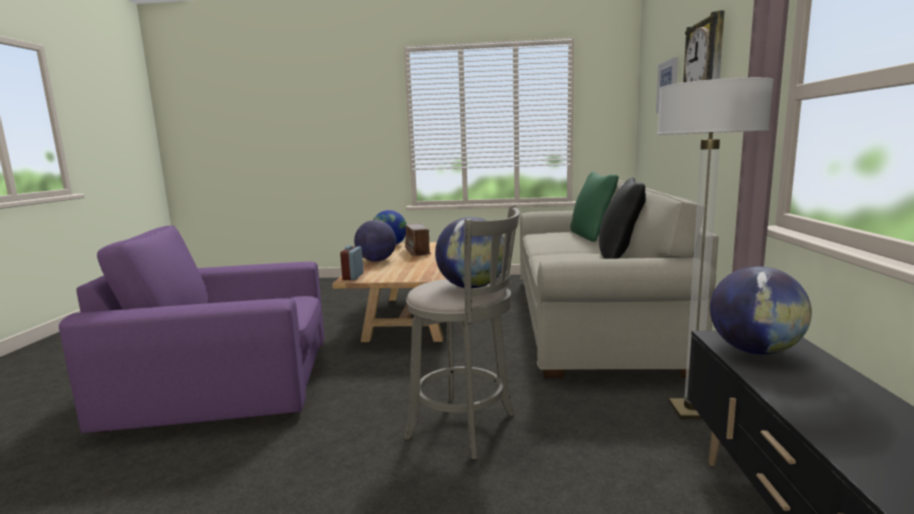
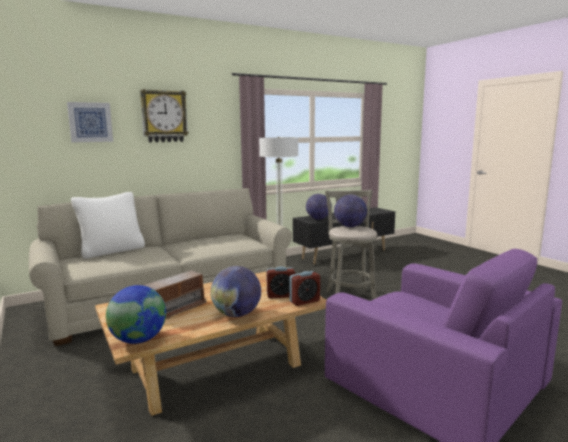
camera: 125 degrees left, 0 degrees up
(381, 273) = (281, 295): none -> alarm clock
(591, 236) = (112, 251): green pillow -> white pillow
(619, 258) = (198, 238): black pillow -> none

